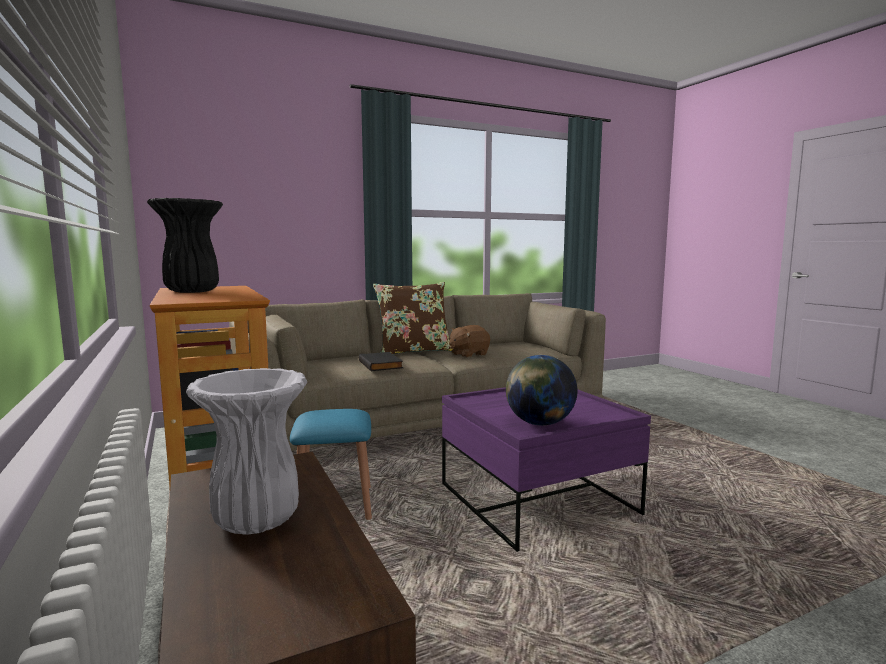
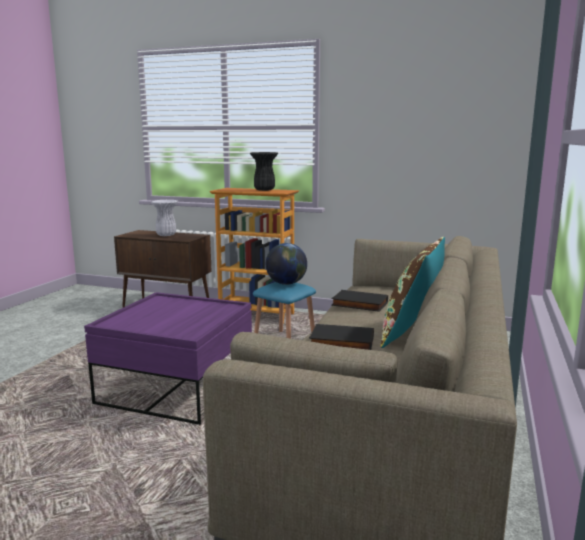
camera: 135 degrees right, 5 degrees up
(468, 354) = (341, 342): brown plush toy -> black book
(539, 423) = (158, 305): globe -> globe (286, 283)

